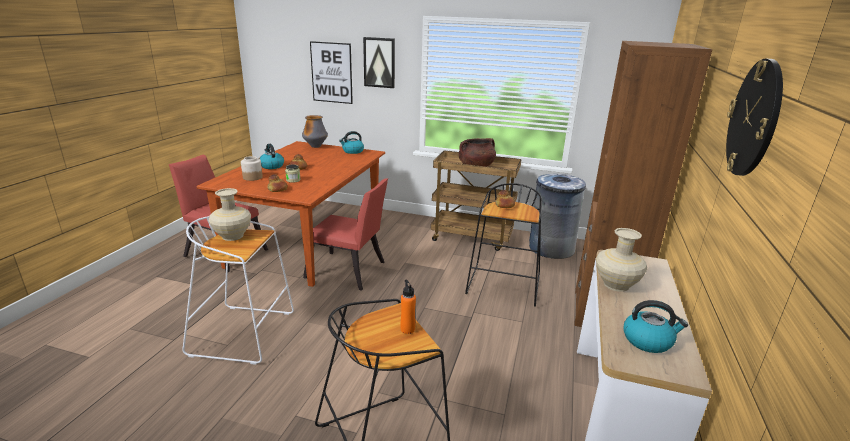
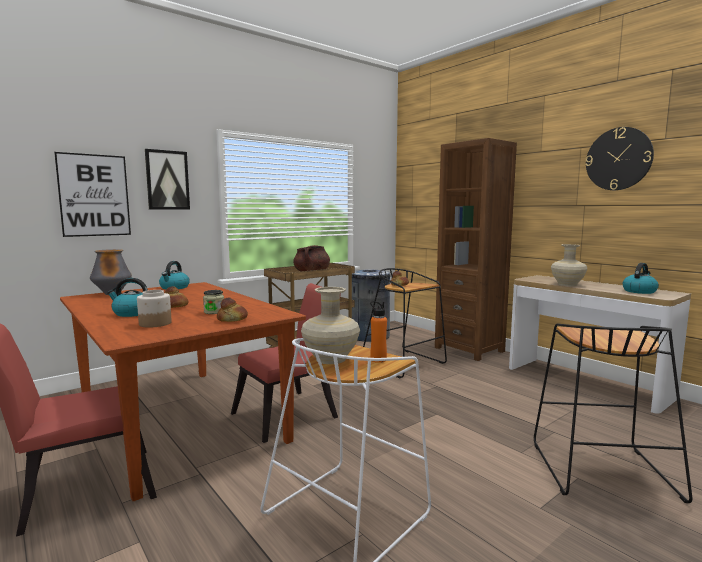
camera: 55 degrees left, 15 degrees down
(407, 329) = (604, 331): orange bottle -> orange bottle (378, 359)

